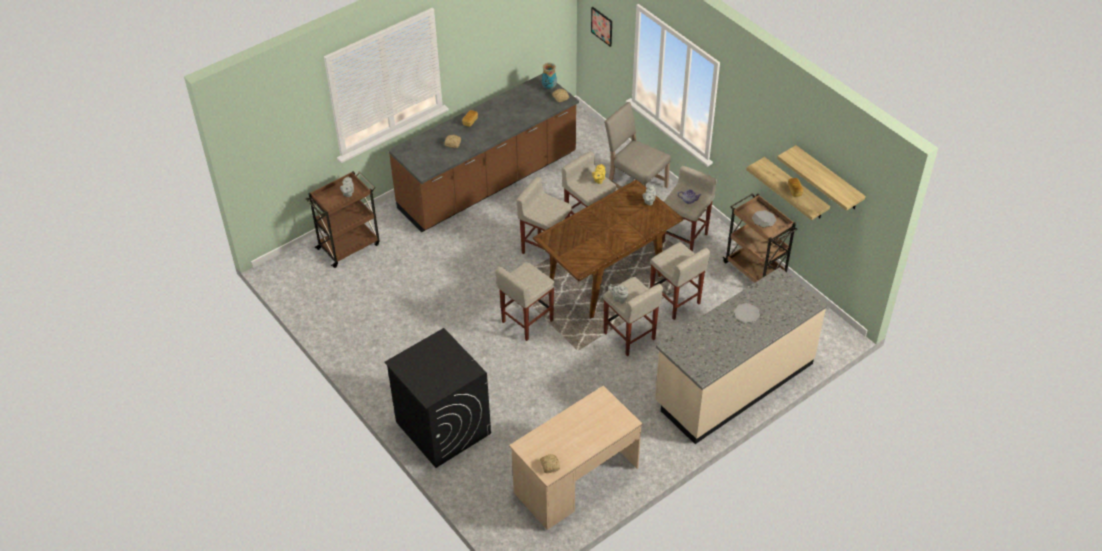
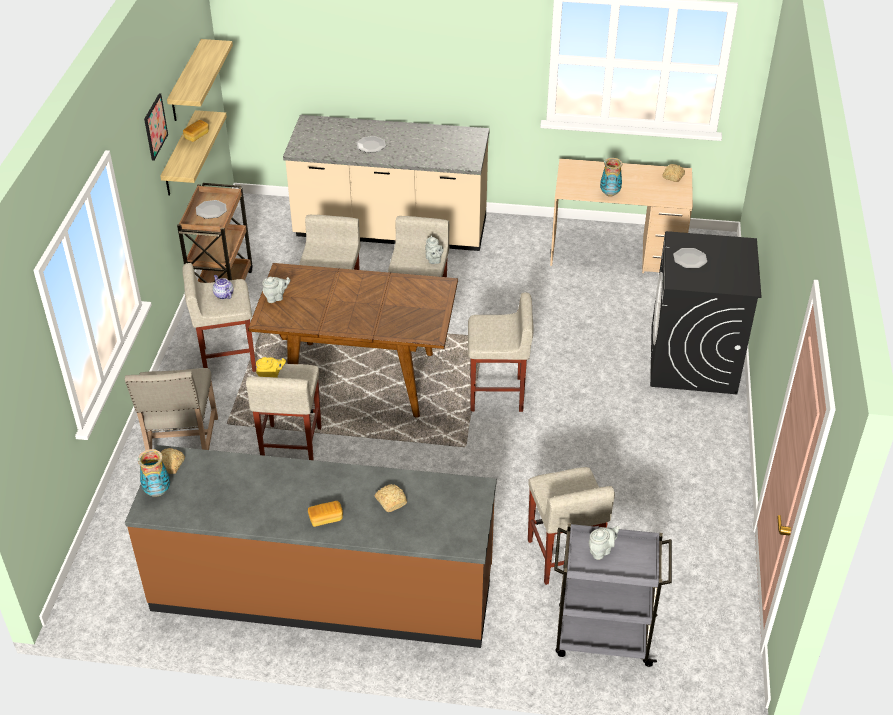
camera: 135 degrees left, 5 degrees down
(349, 246) = (601, 637): brown cart -> grey cart
(450, 359) = (689, 259): none -> plate
(544, 248) = (377, 453): beige stool -> beige stool (563, 557)
(572, 414) = (610, 194): none -> vase
(602, 26) = (23, 414): picture -> picture (155, 126)

